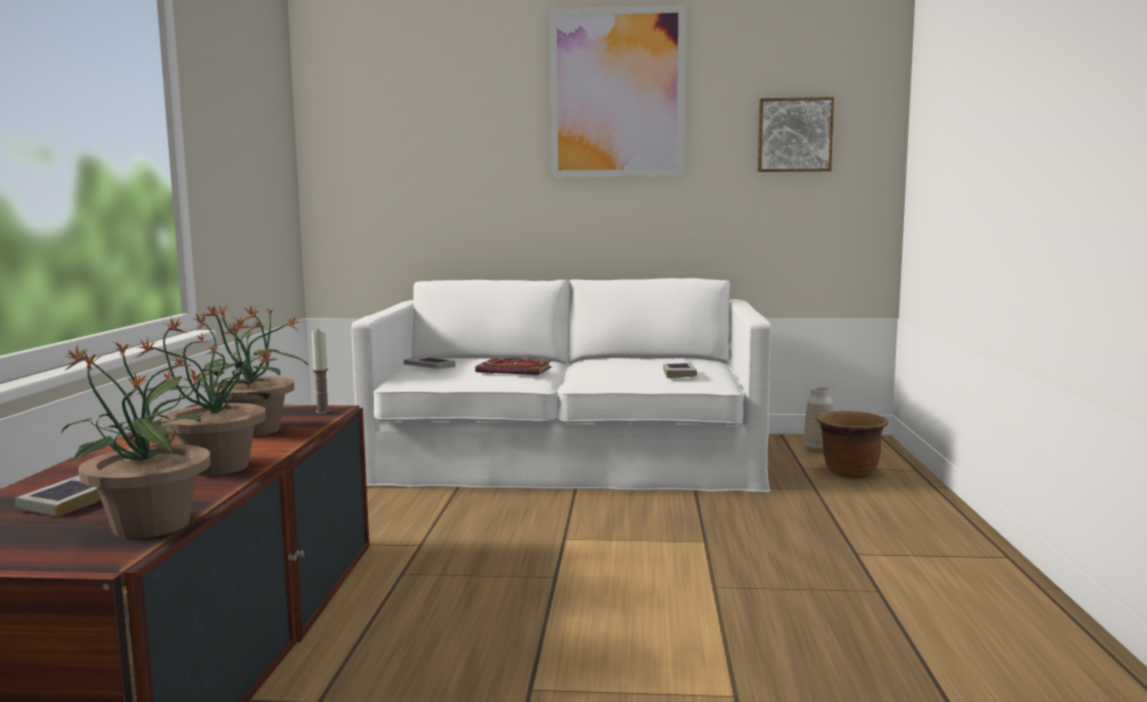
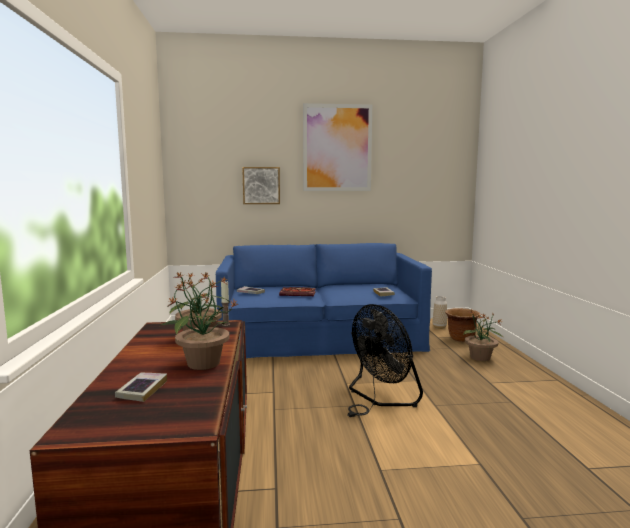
camera: 10 degrees left, 0 degrees up
(149, 526) = (203, 404): potted plant -> potted plant (480, 358)
(567, 459) = (319, 337): white sofa -> blue sofa
(605, 564) = (374, 396): none -> black fan
(794, 135) = (424, 171): picture -> picture (261, 185)

